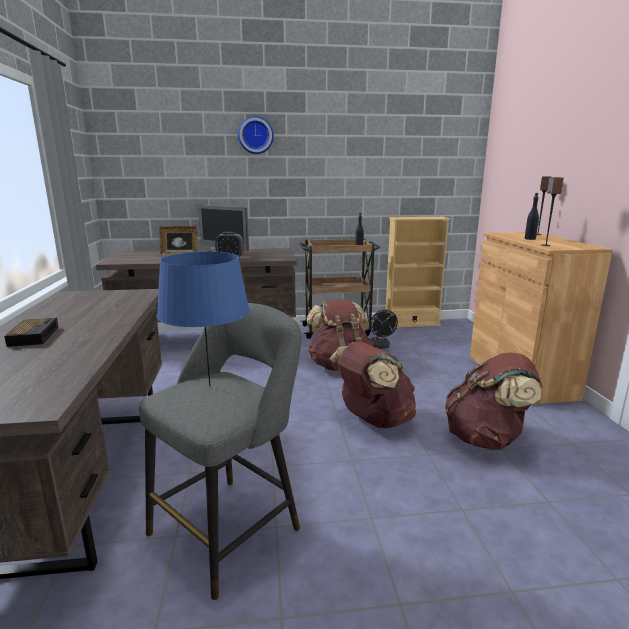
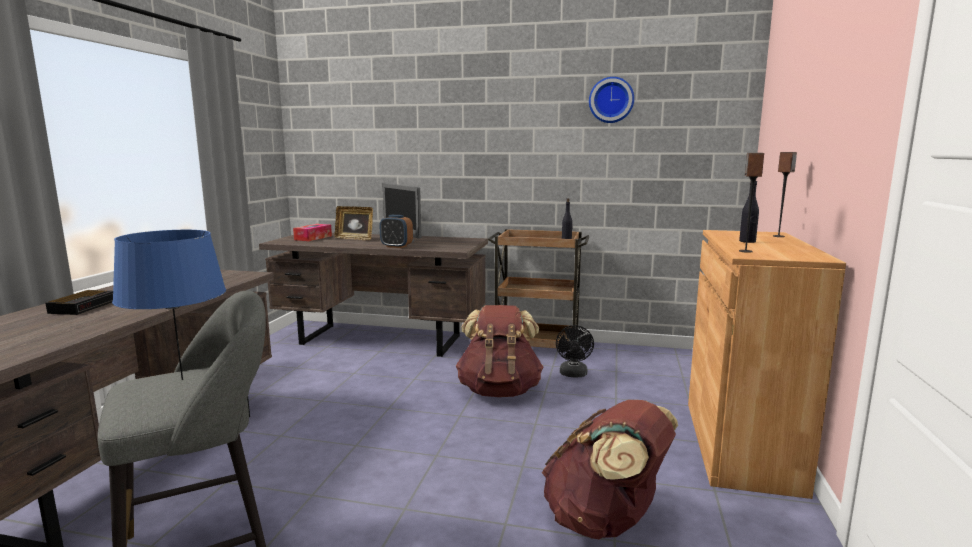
camera: 20 degrees right, 5 degrees down
(139, 256) = (313, 238): none -> tissue box
(255, 135) = (450, 104): wall clock -> wall clock (611, 100)
(373, 420) = (477, 465): brown backpack -> none
(411, 324) = (645, 350): beige bookcase -> none

